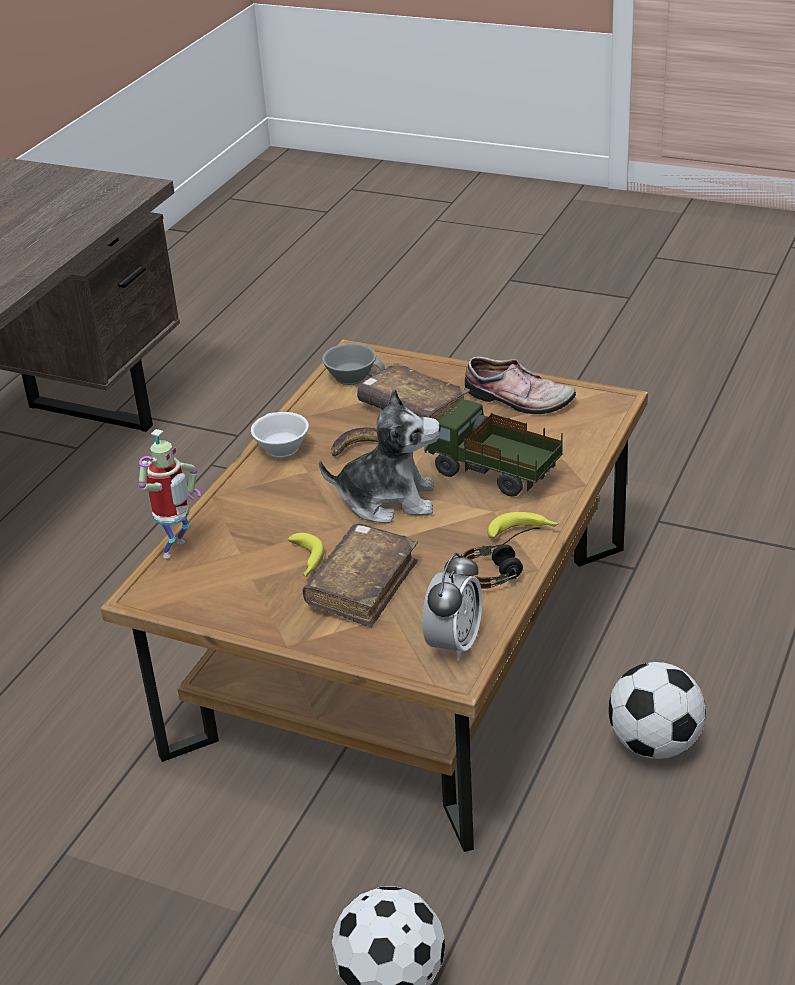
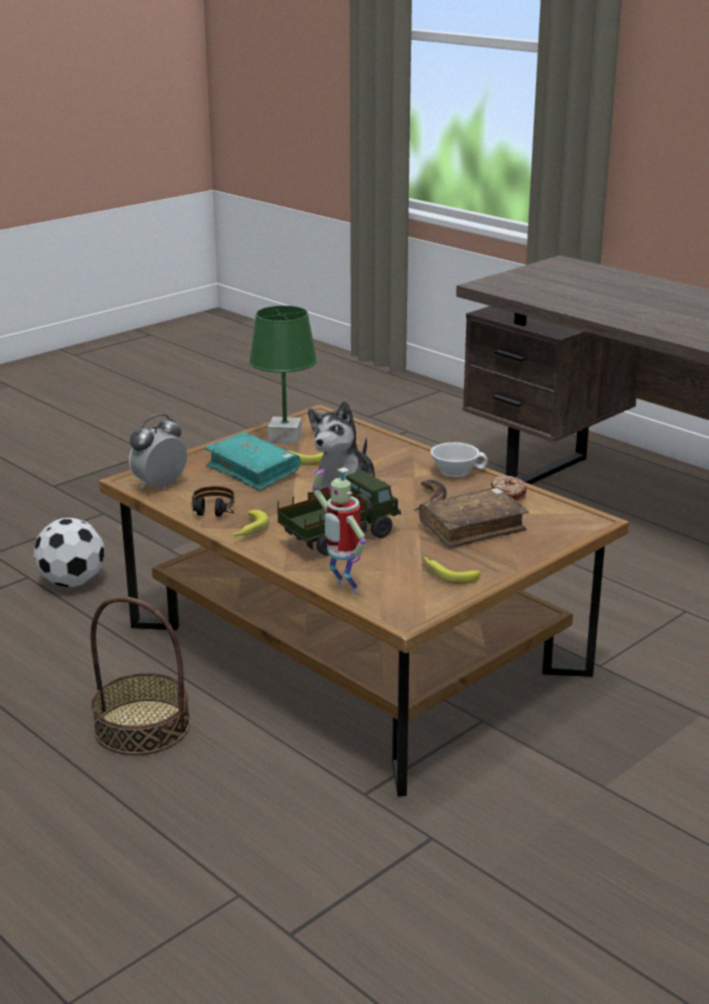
camera: 110 degrees right, 10 degrees down
(177, 550) = (355, 426): toy robot -> toy robot (342, 588)
(242, 596) = (285, 438): none -> green table lamp
(322, 406) = (508, 494): none -> donut
(353, 376) = (553, 515): grey cup -> none
(362, 586) = (253, 471): brown book -> turquoise book
(454, 643) = (160, 486): alarm clock -> alarm clock turned 90 degrees clockwise
(518, 400) = (447, 574): shoe -> banana
(654, 744) = (142, 727): football -> basket

